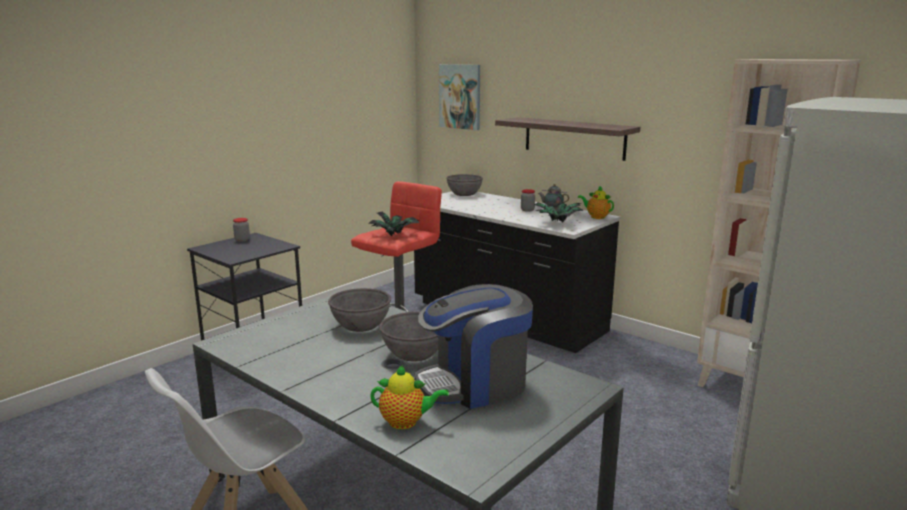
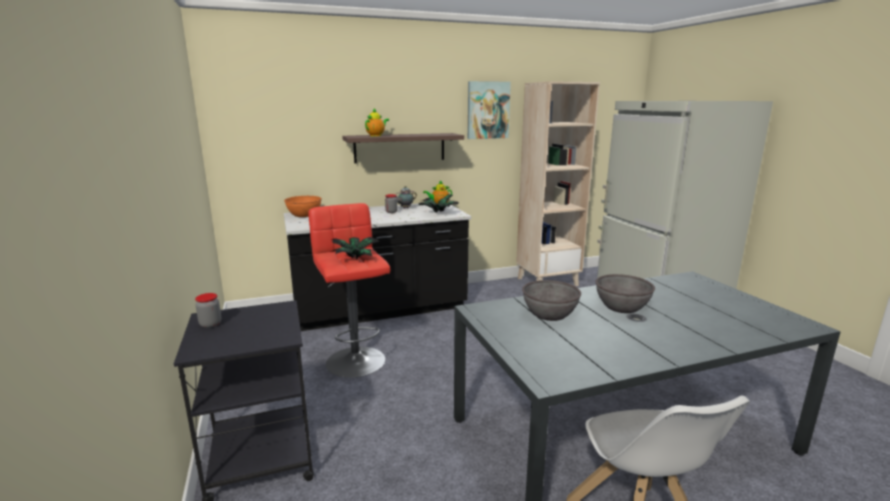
camera: 60 degrees left, 0 degrees up
(406, 422) = (739, 331): teapot -> teapot (376, 135)
(460, 96) = (269, 121): picture -> picture (488, 110)
(464, 194) = (304, 215): grey bowl -> orange bowl
(475, 384) = (681, 301): coffee machine -> none

